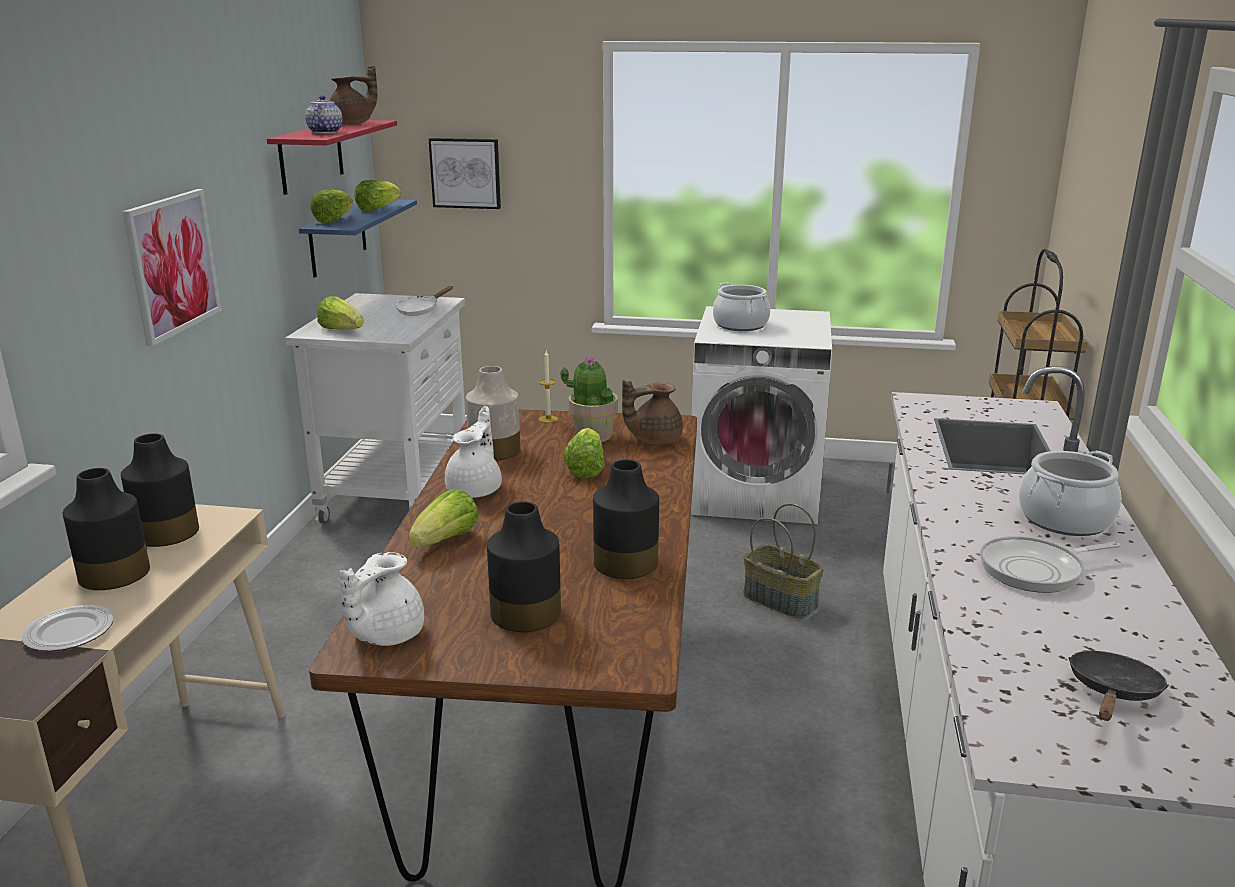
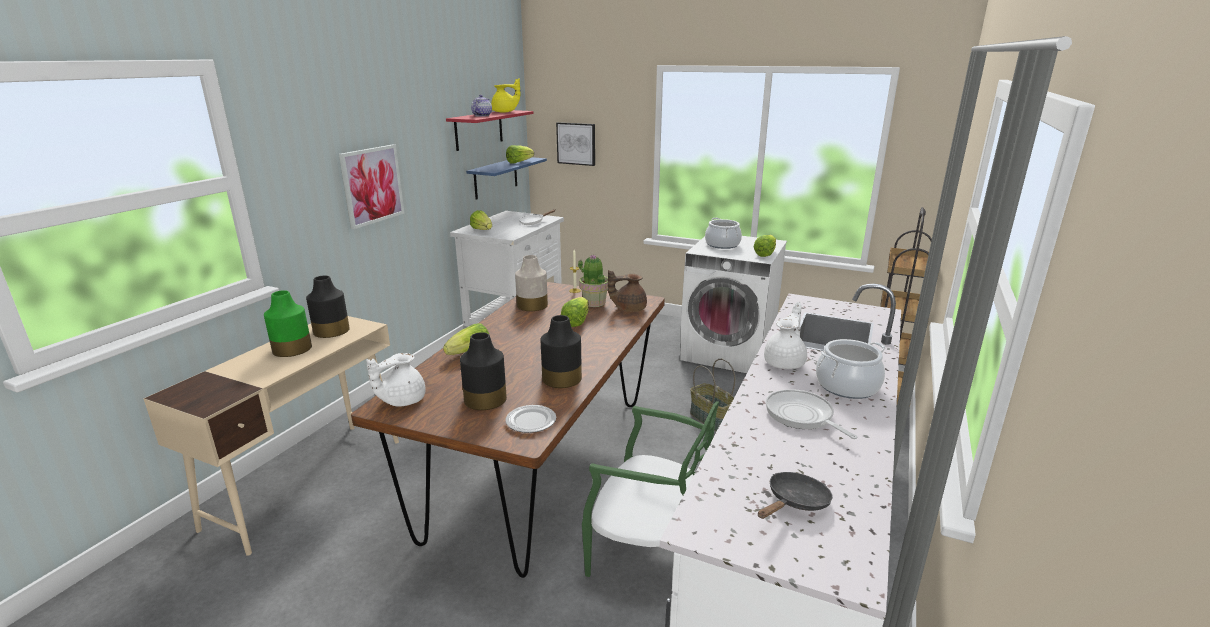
camera: 15 degrees right, 0 degrees up
(70, 632) = (251, 376): plate -> plate (531, 421)
(113, 573) = (292, 348): black vase -> green vase
(333, 220) = (489, 167): lettuce -> lettuce (765, 254)
(353, 124) = (505, 112): brown teapot -> yellow teapot
(476, 490) = (506, 326): white teapot -> white teapot (785, 362)
(786, 817) = (649, 552): none -> green chair
(1036, 570) = (801, 416): frying pan -> frying pan turned 60 degrees clockwise

